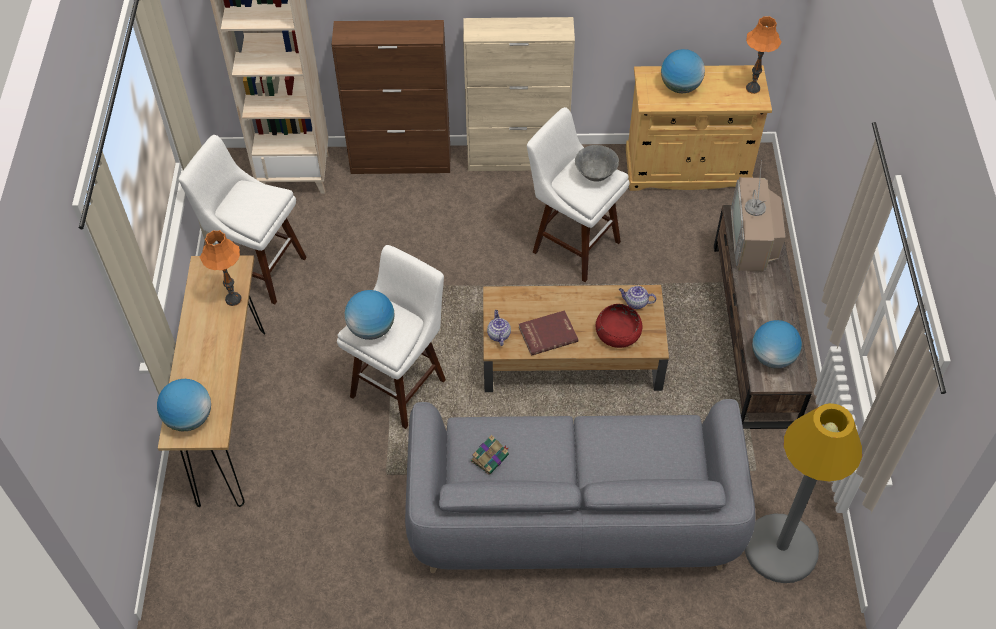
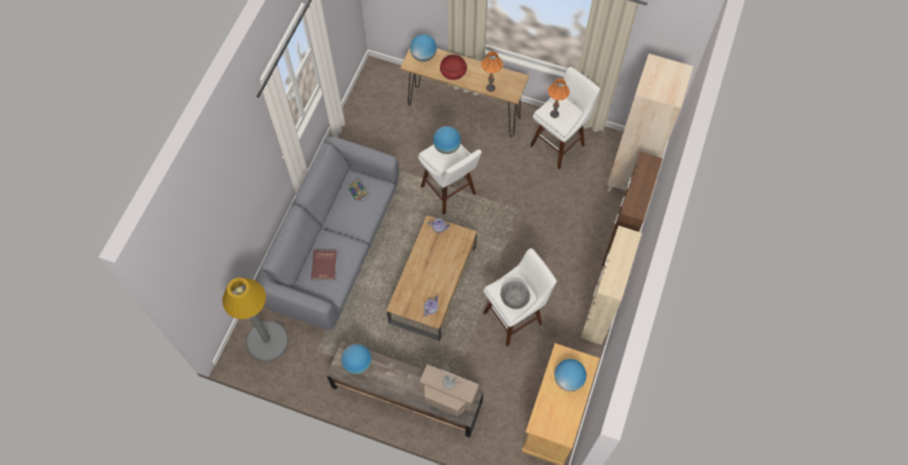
camera: 110 degrees right, 10 degrees up
(547, 333) = (429, 253): red book -> red book (325, 265)
(618, 333) = (414, 290): red bowl -> red bowl (453, 71)
(752, 88) = (550, 428): orange table lamp -> orange table lamp (554, 114)

